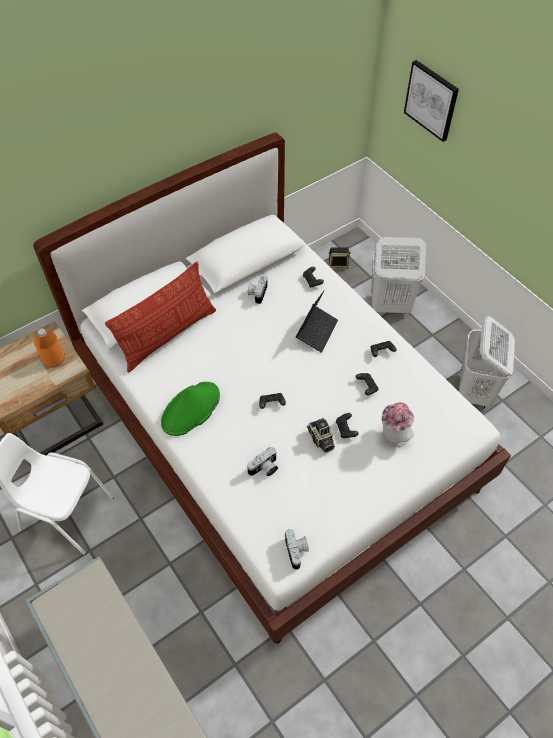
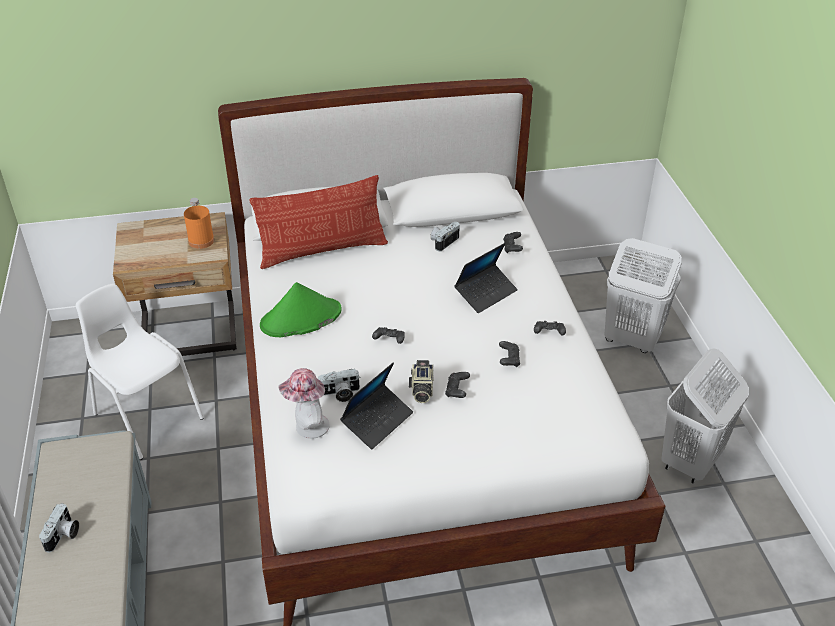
camera: 25 degrees right, 15 degrees down
(297, 551) = (323, 480): camera -> camera (63, 535)
(305, 481) = (377, 421): none -> laptop
(338, 264) = (592, 282): speaker -> none
(392, 438) = (506, 416): hat -> hat (307, 427)
(431, 100) = (717, 79): picture -> none

